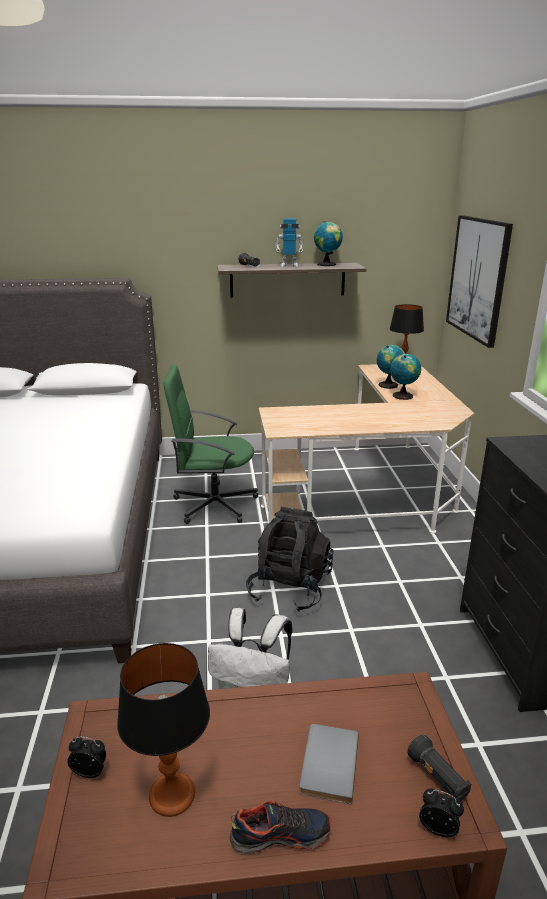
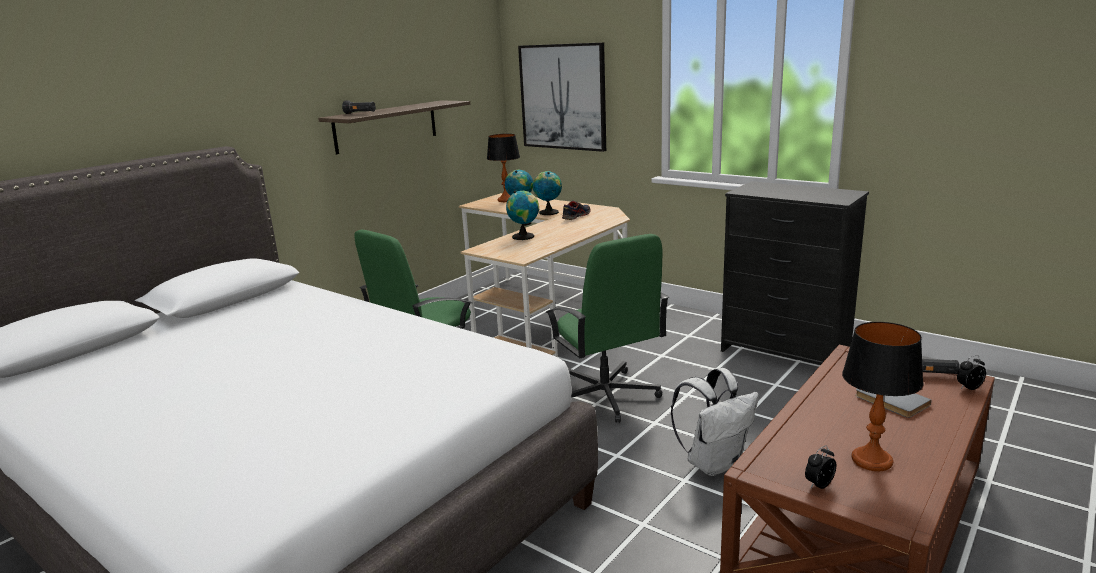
camera: 45 degrees left, 5 degrees down
(280, 835) = (939, 433): shoe -> shoe (576, 216)
(289, 266) = (396, 108): toy robot -> none
(289, 588) = (605, 396): black backpack -> green office chair
(327, 264) = (426, 104): globe -> globe (525, 236)

